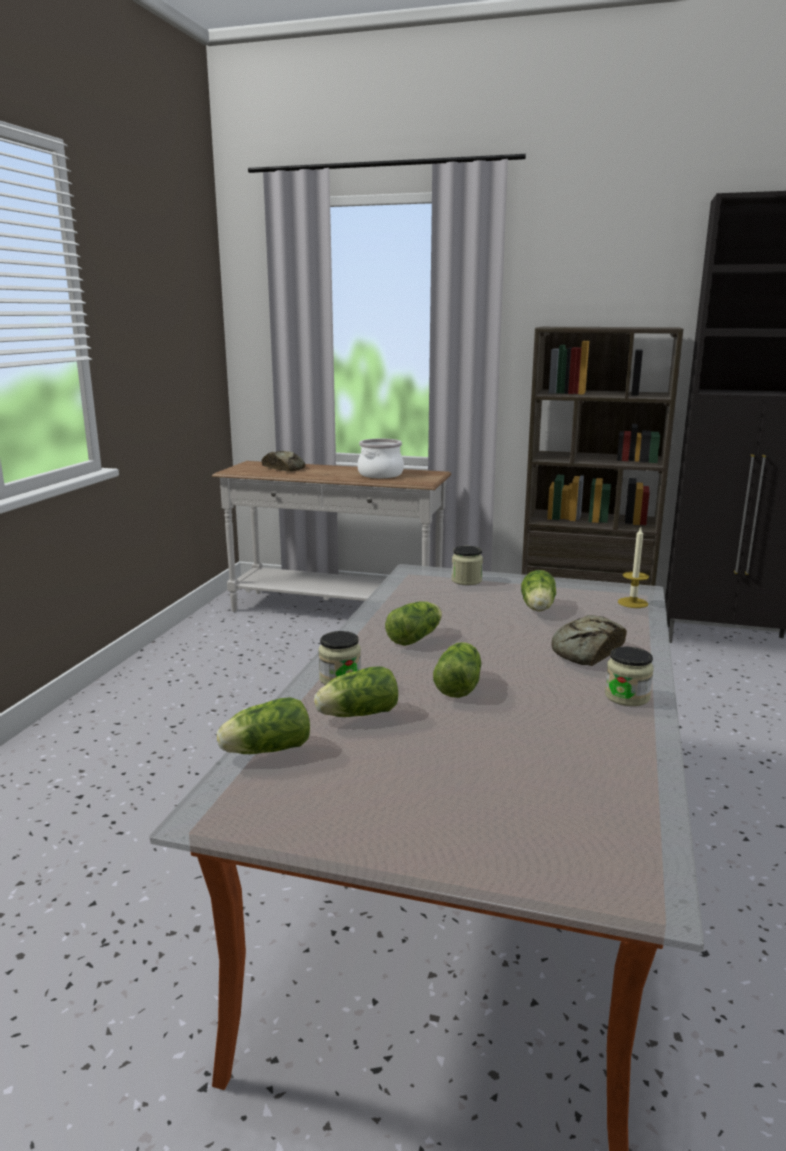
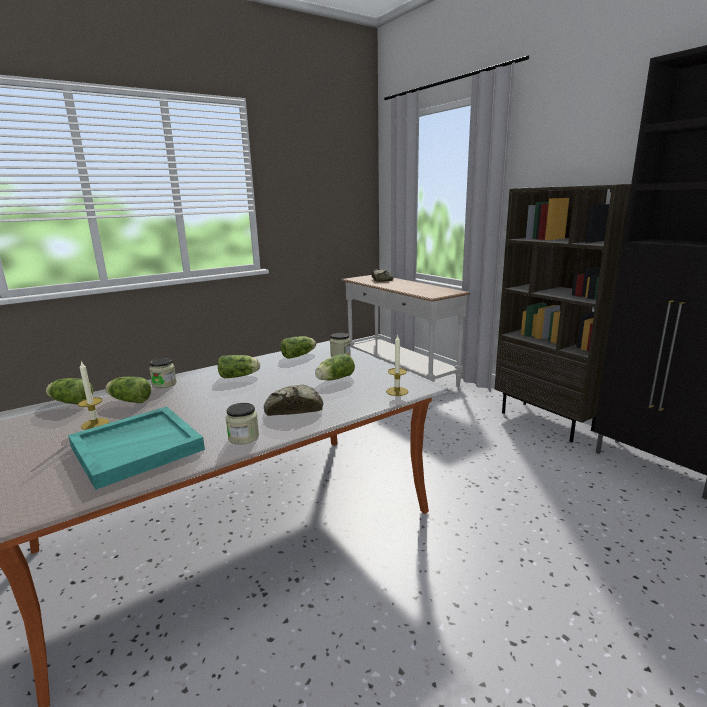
camera: 40 degrees right, 0 degrees up
(380, 474) = (421, 288): cooking pot -> none
(406, 757) = (95, 424): none -> candle
(459, 685) = (195, 403): lettuce -> lettuce (299, 355)
(551, 754) = (137, 447): none -> turquoise tray

